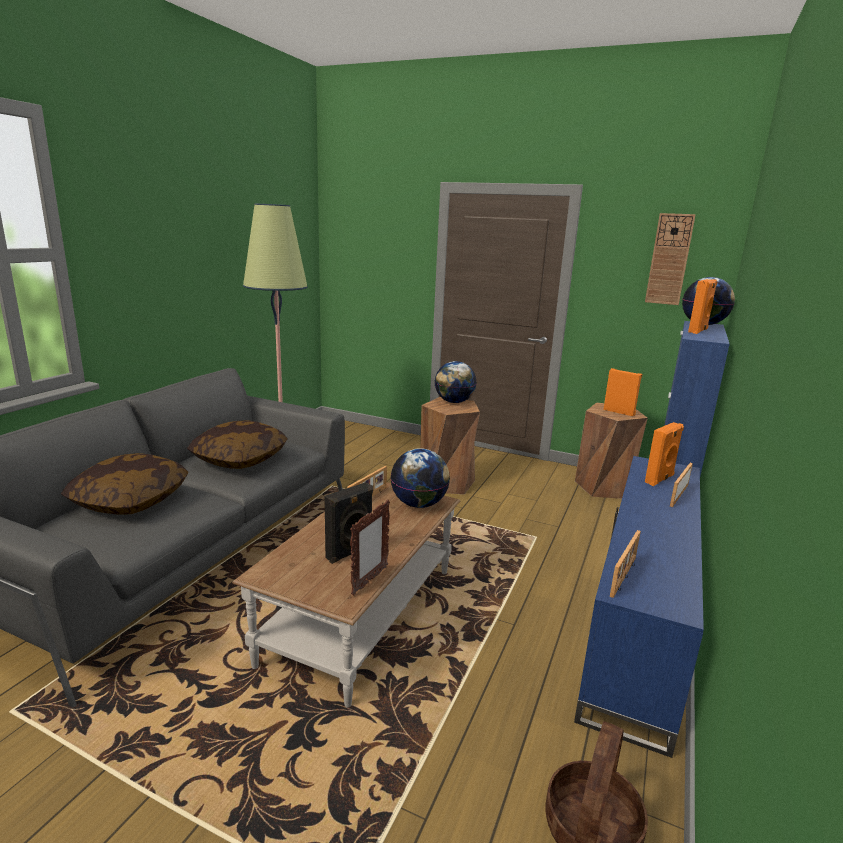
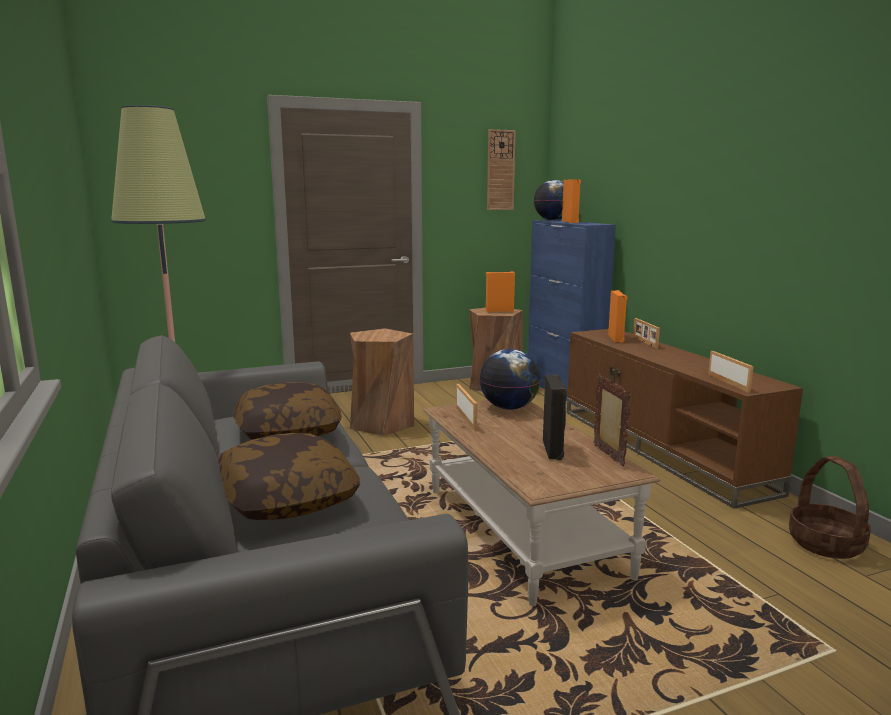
camera: 45 degrees left, 5 degrees down
(454, 402) = (373, 332): globe -> none
(639, 623) = (662, 448): blue tv stand -> brown tv stand

